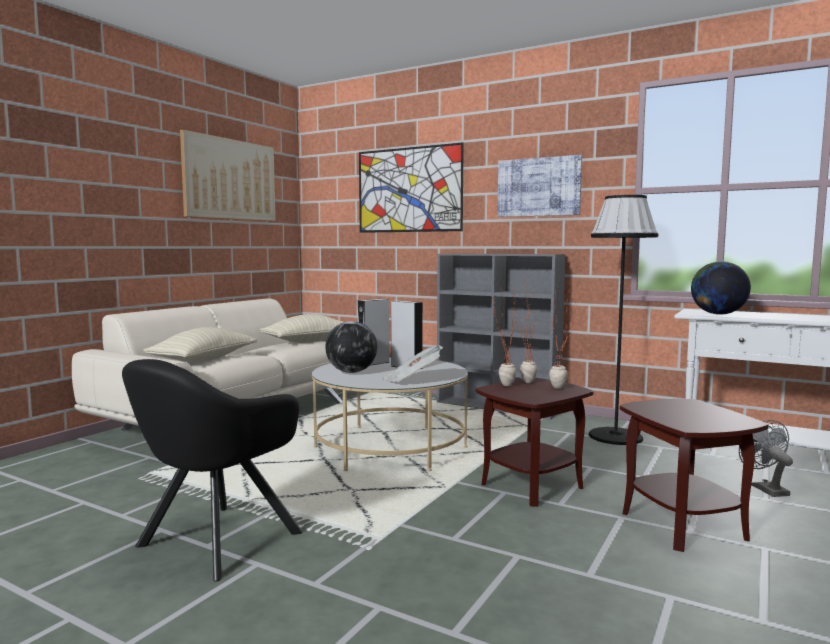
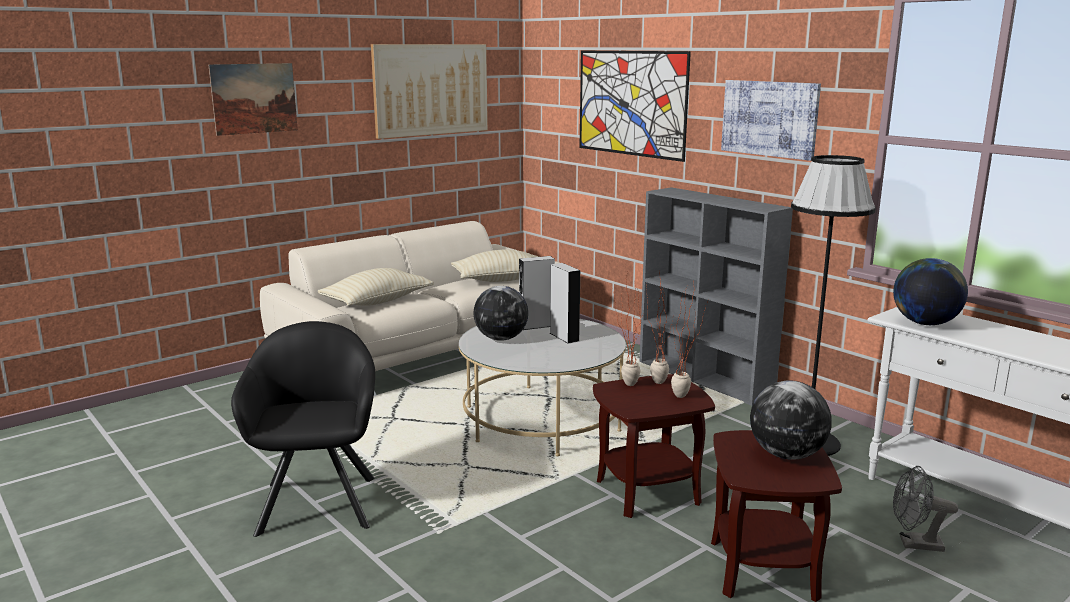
camera: 20 degrees right, 10 degrees up
(70, 161) = (254, 98): none -> picture
(212, 542) = (319, 500): black armchair -> black armchair turned 120 degrees clockwise
(412, 380) = (550, 359): newspaper -> none
(696, 410) = (787, 455): none -> globe
(765, 488) = (914, 544): grey fan -> grey fan turned 90 degrees counterclockwise

